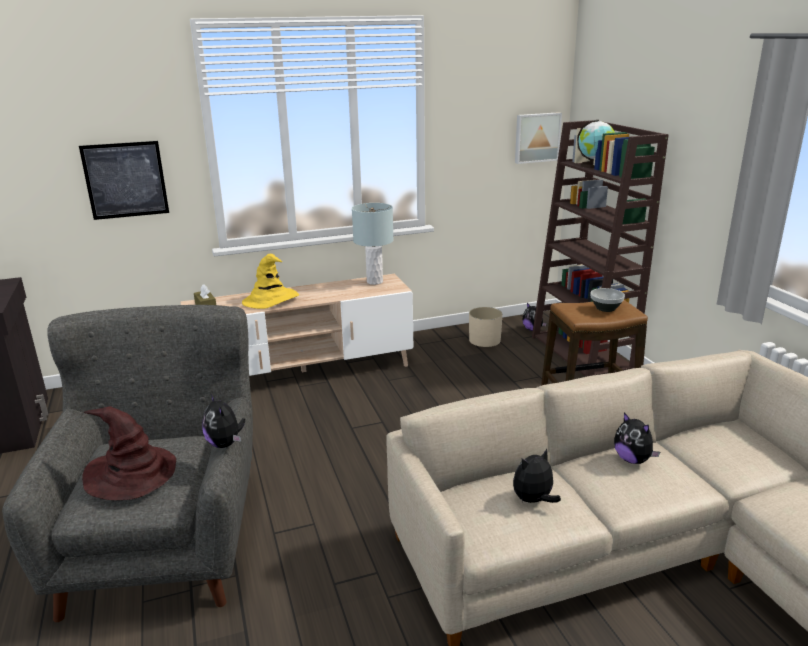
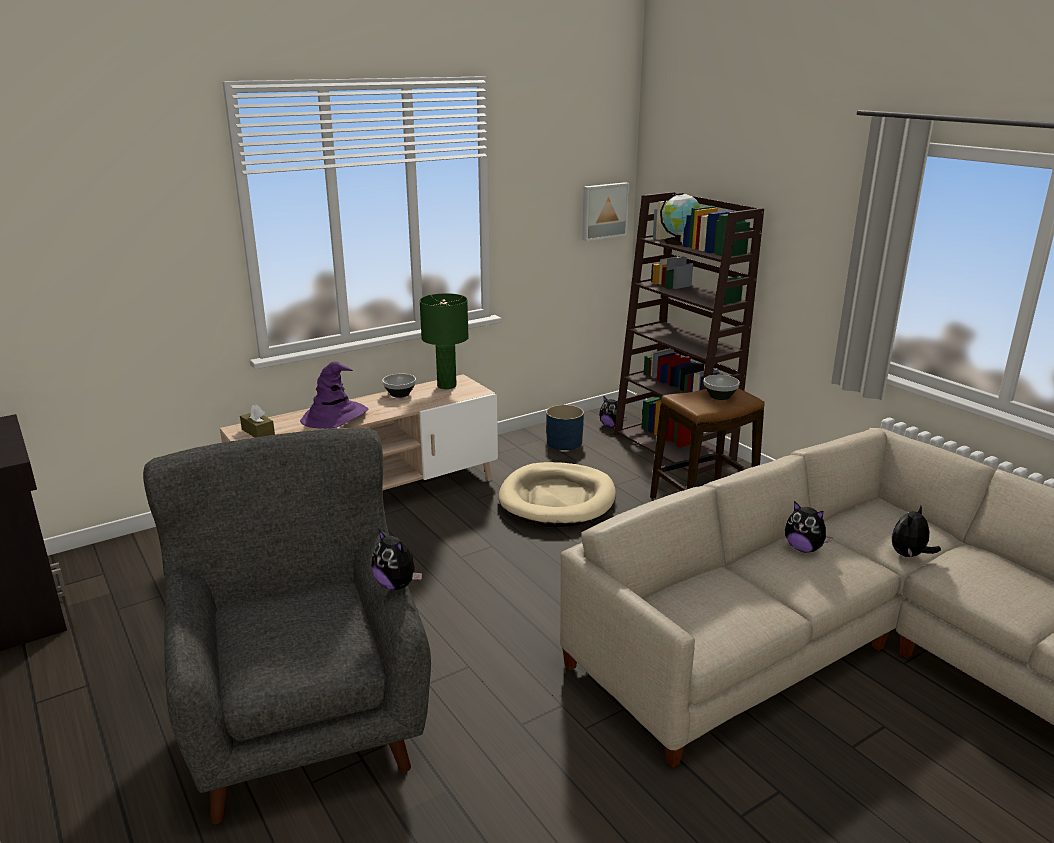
camera: 15 degrees left, 0 degrees up
(125, 180) = (144, 281): picture -> none
(132, 475) = (291, 635): brown hat -> none
(271, 300) = (334, 416): yellow hat -> purple hat
(332, 285) = (399, 394): none -> bowl
(374, 282) = (446, 386): grey table lamp -> green table lamp
(456, 388) = (557, 499): none -> beige dog bed
(485, 340) = (564, 442): beige planter -> blue planter
(533, 500) = (729, 601): plush toy -> plush toy (909, 555)

